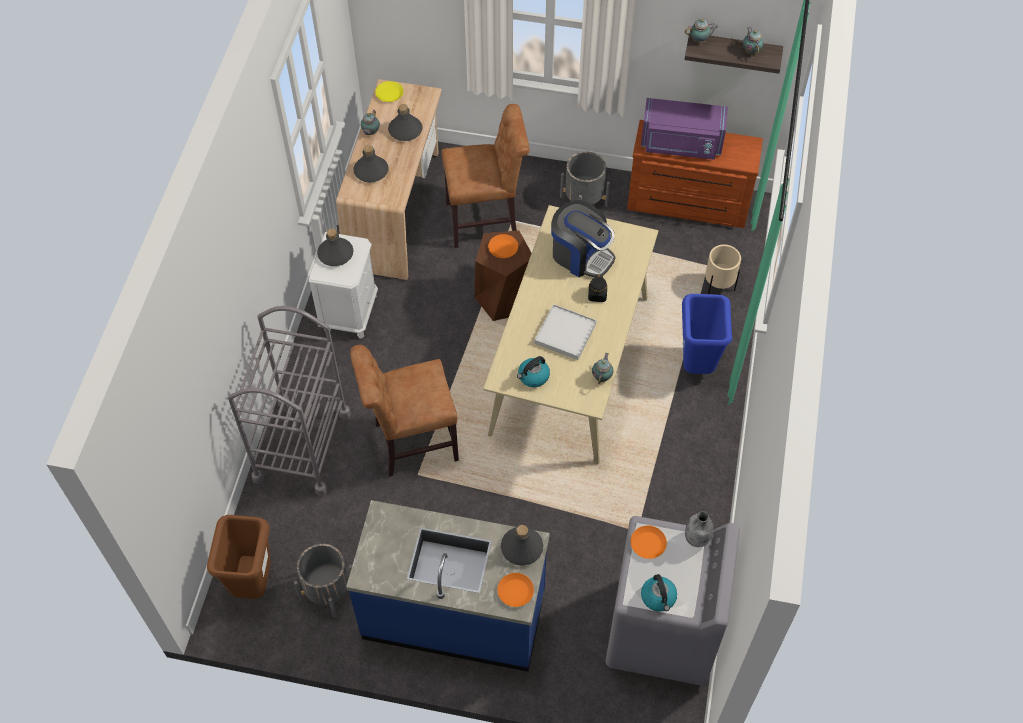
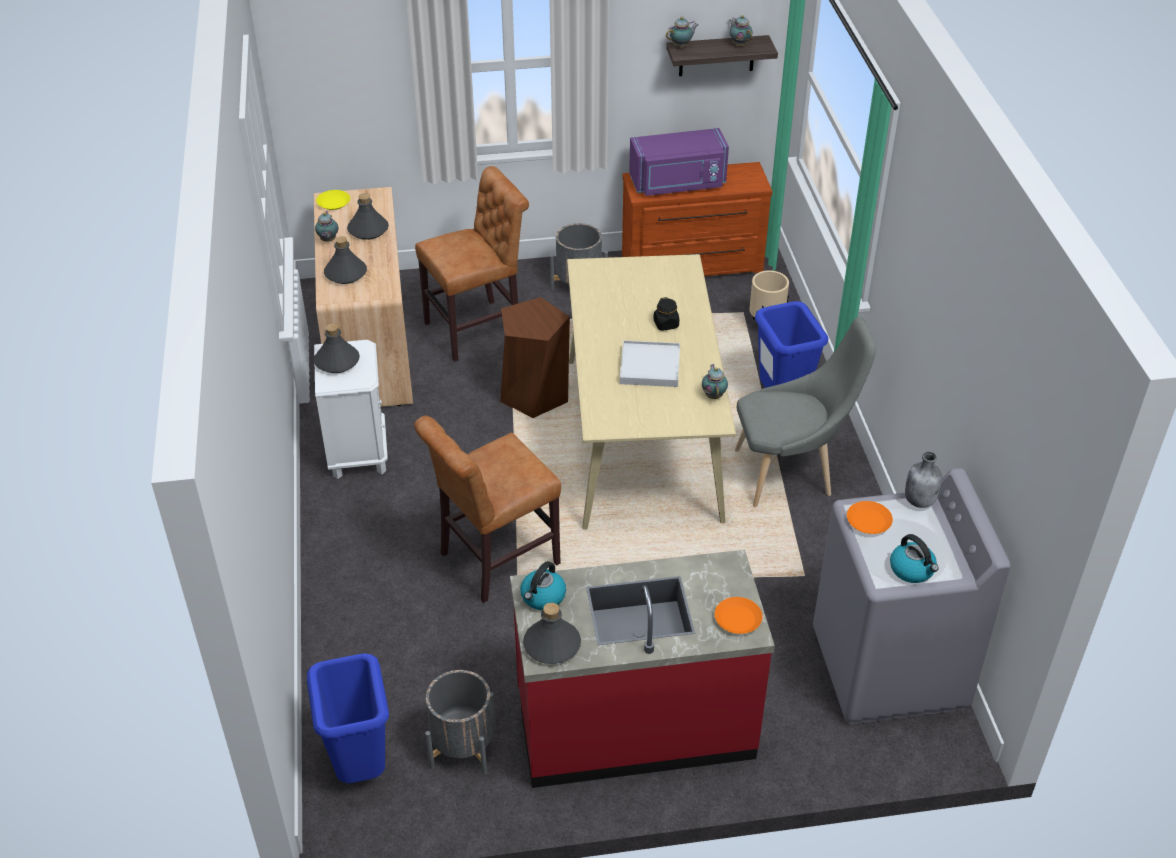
camera: 20 degrees left, 15 degrees down
(253, 583) = (360, 768): brown trash can -> blue trash can
(302, 446) = (358, 601): grey cart -> none
(454, 614) = (635, 725): blue counter -> red counter
(503, 248) = (531, 317): orange plate -> none
(521, 547) = (720, 573): grey bottle -> grey bottle (551, 645)
(533, 377) = (635, 414): kettle -> kettle (543, 597)
(581, 255) = (628, 294): coffee machine -> none
(671, 434) = (790, 473): none -> grey chair

